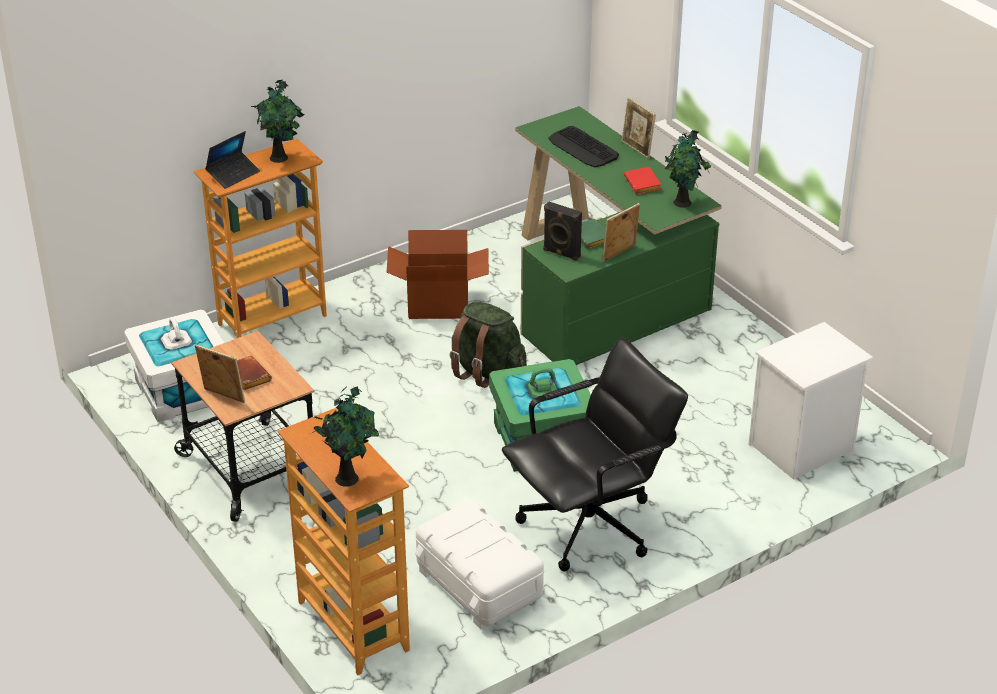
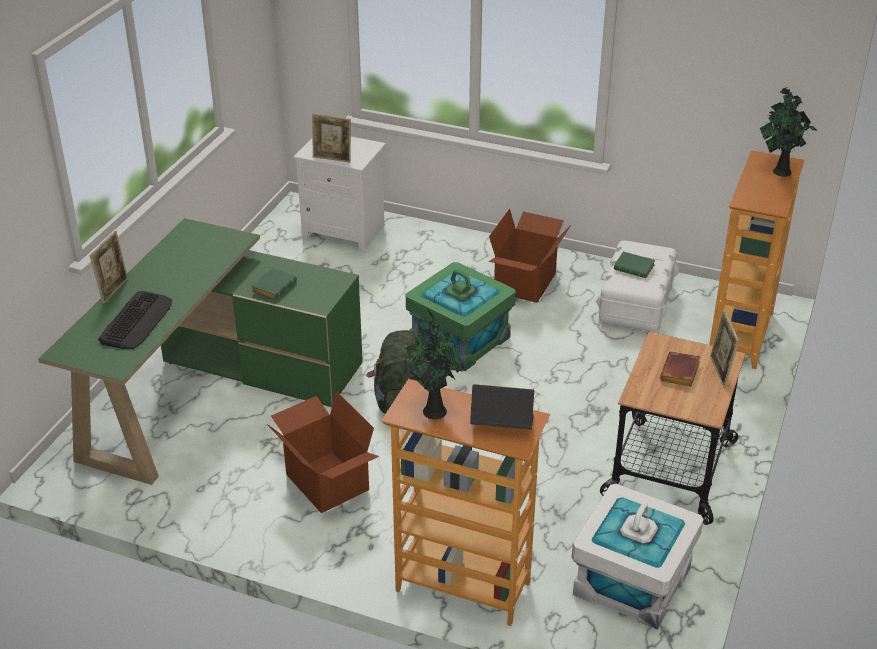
camera: 125 degrees left, 0 degrees up
(480, 537) = (635, 268): none -> green book
(561, 254) = (317, 292): black speaker -> none
(590, 526) = (526, 283): black office chair -> cardboard box
(619, 254) = (288, 264): picture frame -> picture frame (332, 159)
(644, 184) = (182, 264): red book -> none
(683, 203) = (198, 235): potted plant -> none

